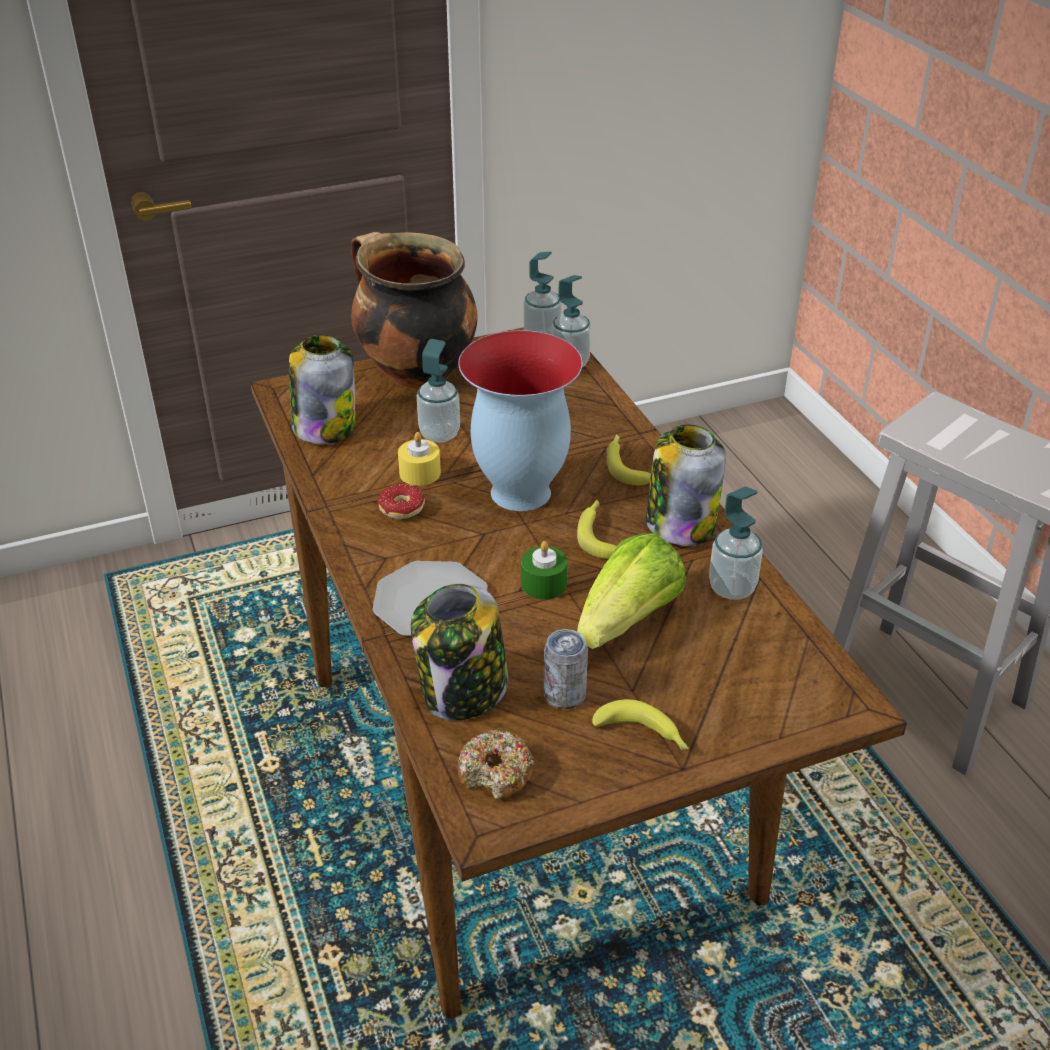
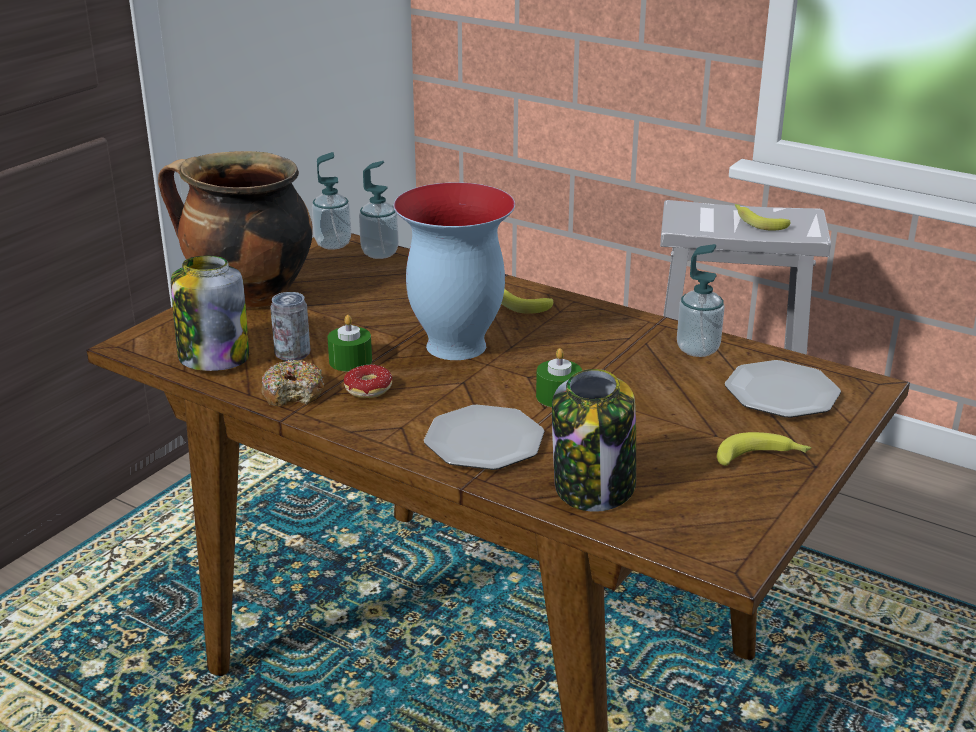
camera: 35 degrees left, 10 degrees down
(420, 473) = (350, 361): yellow candle -> green candle
(439, 434) = (331, 330): soap dispenser -> none
(496, 773) = (693, 527): donut -> donut (293, 393)
(564, 695) = (673, 458): can -> can (292, 354)
(598, 534) = (556, 351): banana -> banana (757, 222)
(628, 620) = (653, 394): lettuce -> none
(679, 524) = (607, 325): jar -> none
(750, 674) = (780, 393): none -> plate

